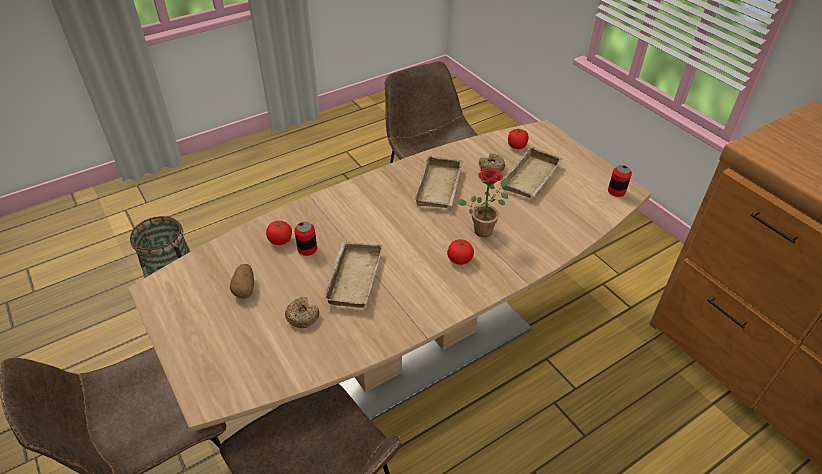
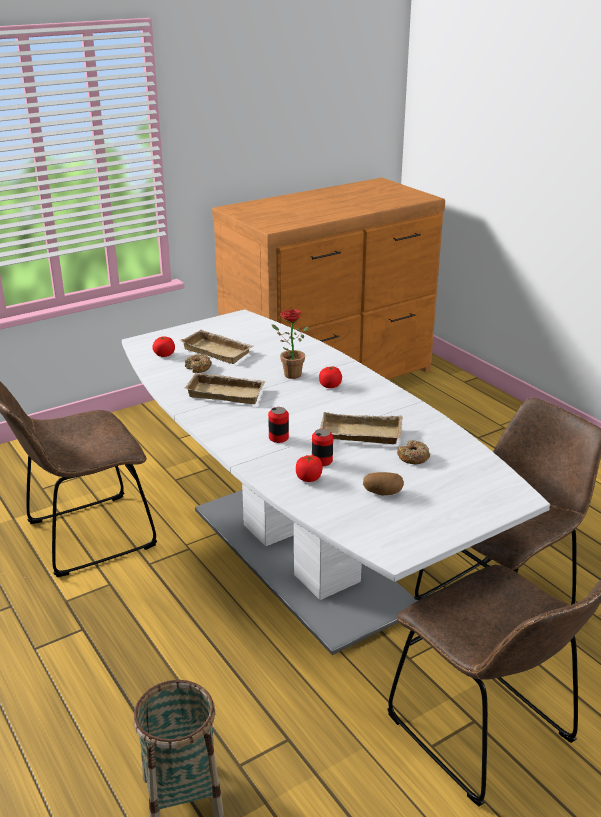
camera: 90 degrees left, 15 degrees down
(410, 348) = (300, 555): brown dining table -> white dining table
(616, 191) = (241, 320): can -> can (278, 438)

